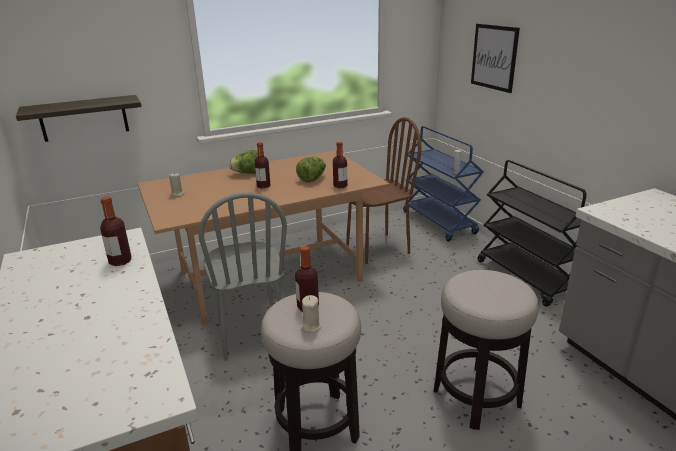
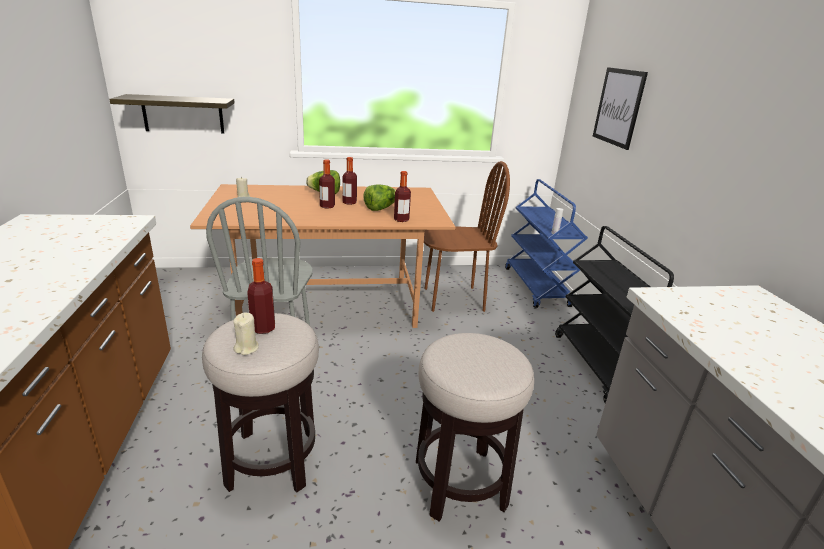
camera: 15 degrees right, 0 degrees up
(120, 261) = (99, 239): bottle -> bottle (349, 202)

